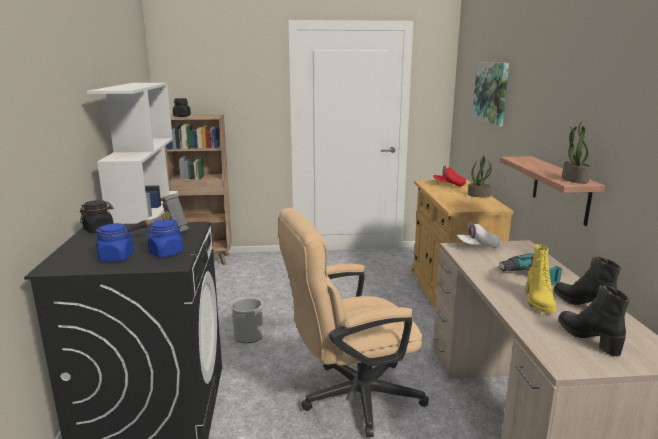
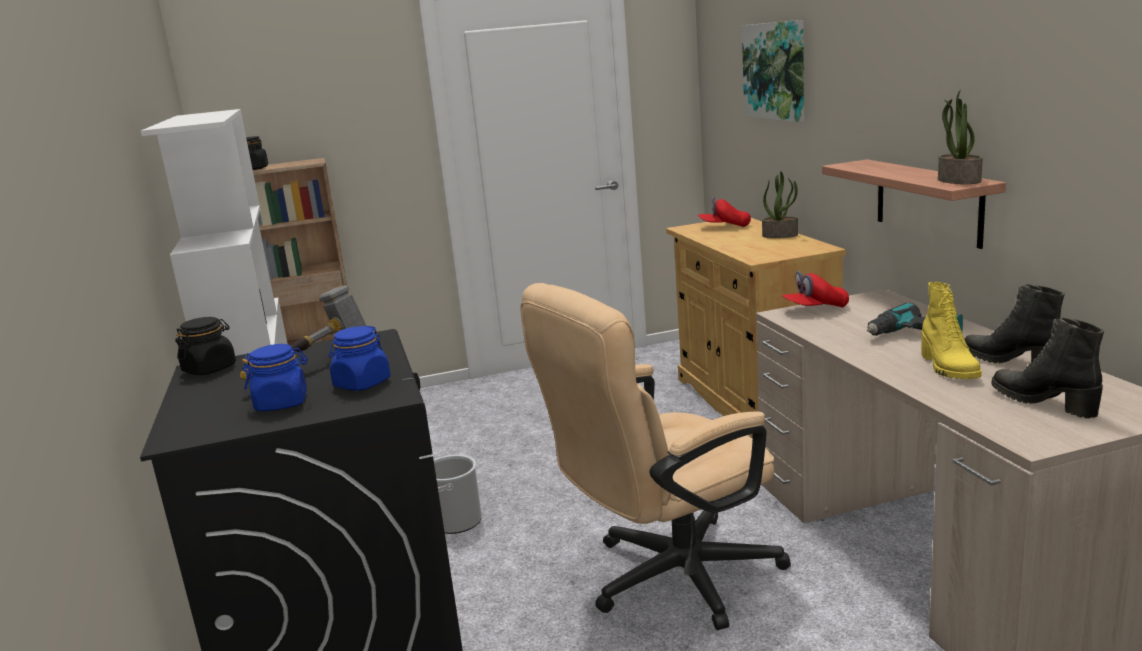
camera: 10 degrees left, 0 degrees up
(477, 246) = (815, 309): white cap -> red cap

